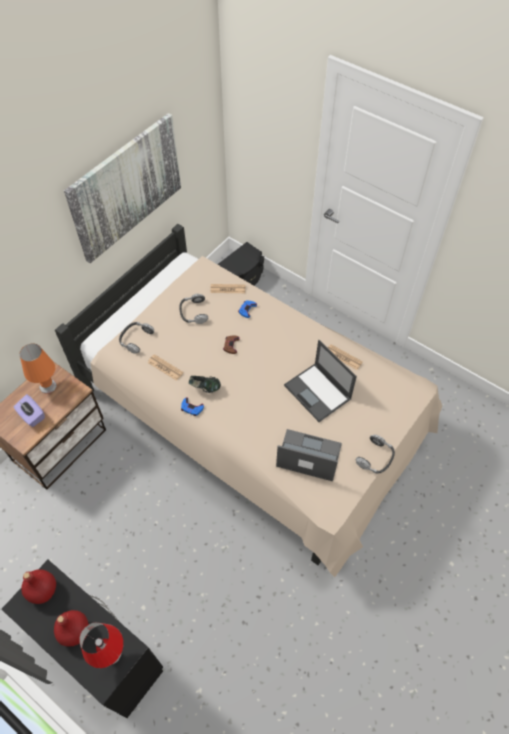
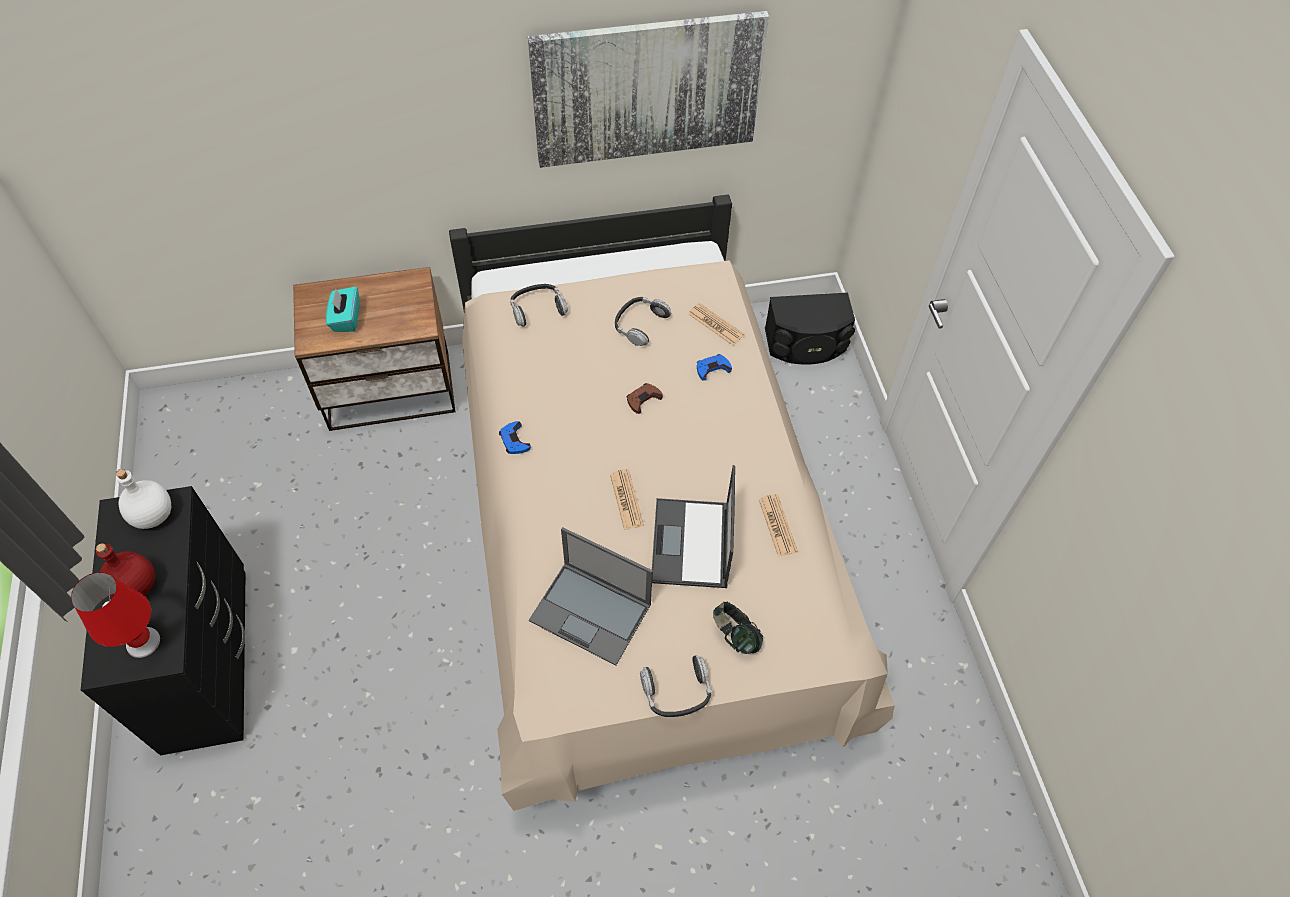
camera: 40 degrees right, 0 degrees up
(32, 416) = (346, 318): purple tissue box -> turquoise tissue box
(42, 591) = (152, 515): red bottle -> white bottle
(47, 386) = (395, 296): orange table lamp -> none
(165, 367) = (535, 368): newspaper -> newspaper (626, 499)
(205, 388) = (554, 429): headphones -> headphones (735, 636)
(308, 455) = (592, 613): laptop -> laptop turned 150 degrees clockwise

